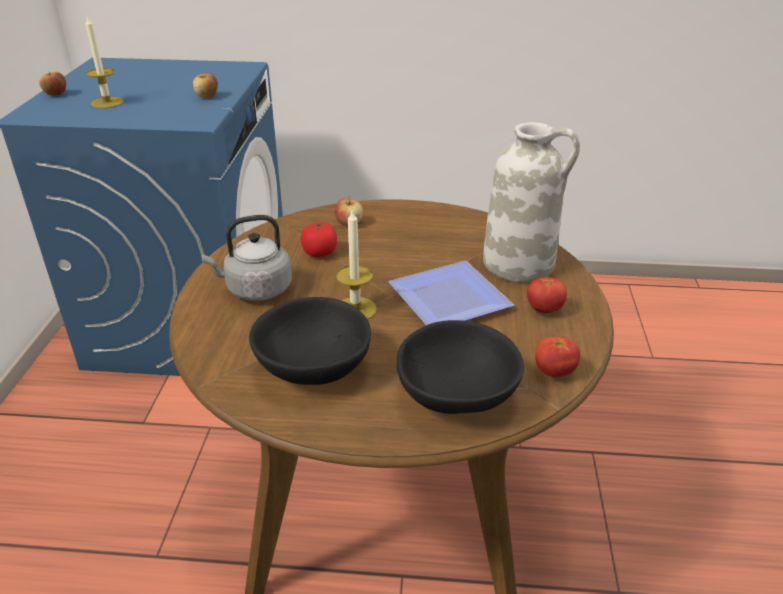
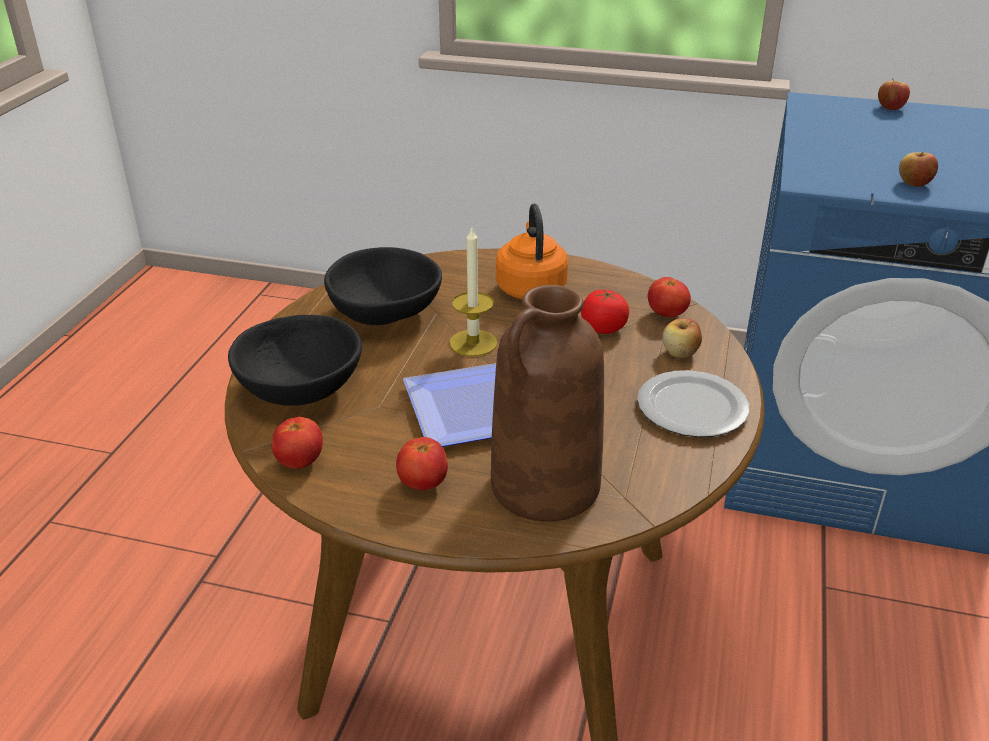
camera: 100 degrees right, 0 degrees up
(107, 102) = (869, 132): candle -> none
(255, 290) = (530, 287): grey kettle -> orange kettle
(296, 229) = (666, 314): none -> tomato
(414, 219) = (691, 409): none -> plate
(520, 263) = (545, 487): white vase -> brown vase

